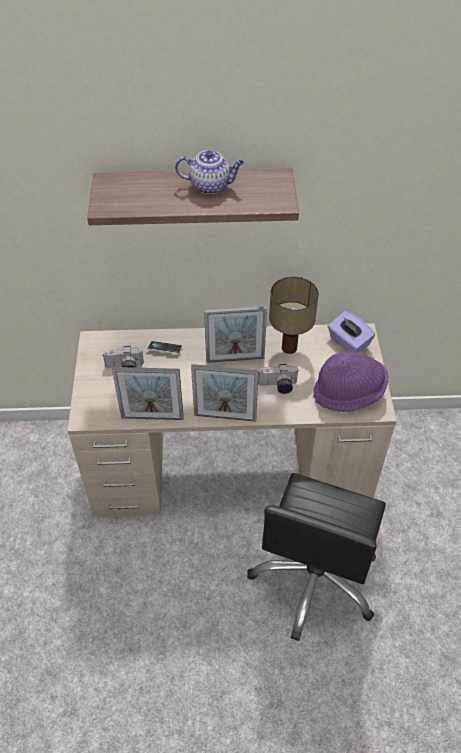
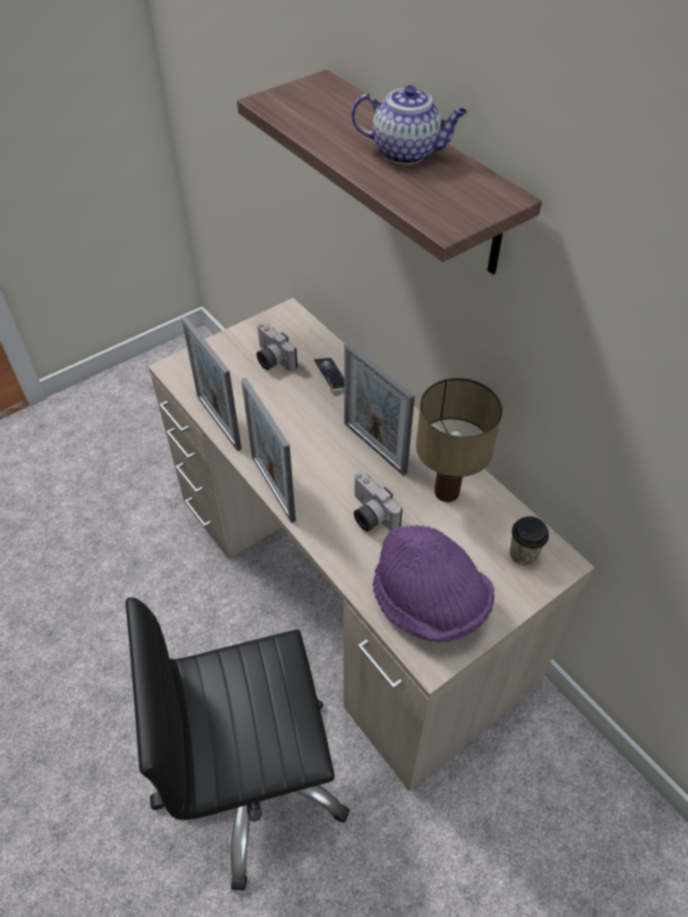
camera: 55 degrees right, 0 degrees up
(210, 185) = (407, 152): teapot -> teapot turned 45 degrees counterclockwise
(348, 342) = (523, 554): purple tissue box -> cup

